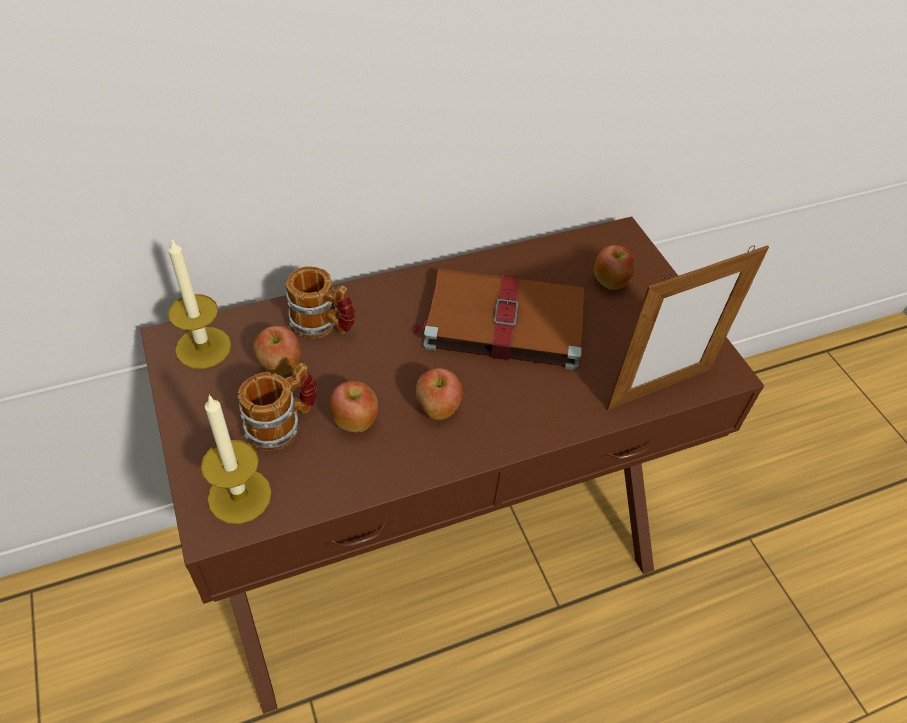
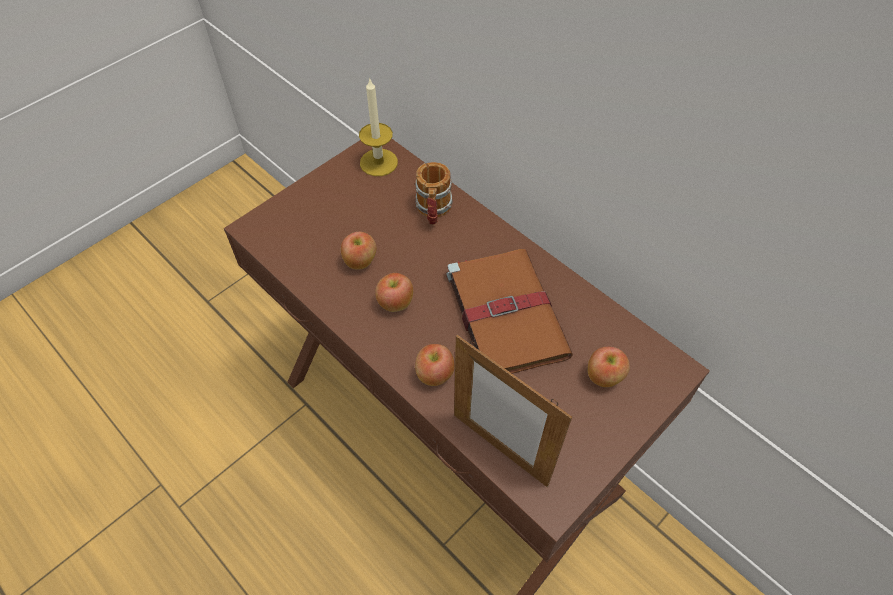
camera: 70 degrees right, 5 degrees up
(239, 496) = (277, 230): candle -> none
(280, 366) = (385, 204): apple -> apple (434, 375)
(283, 424) = (339, 227): mug -> none

